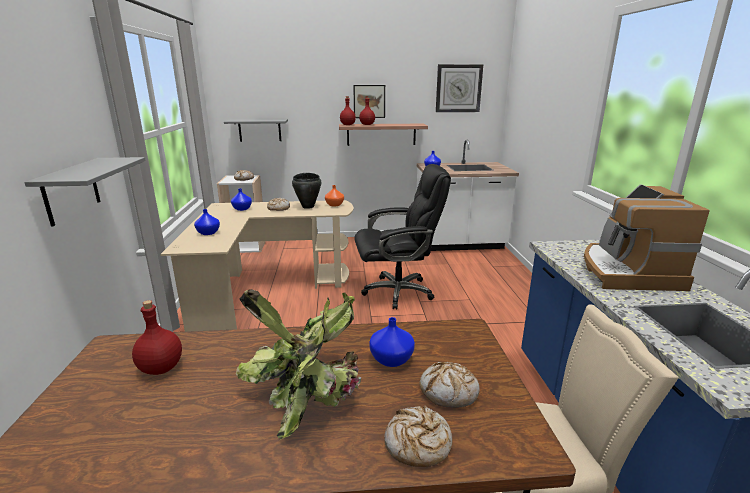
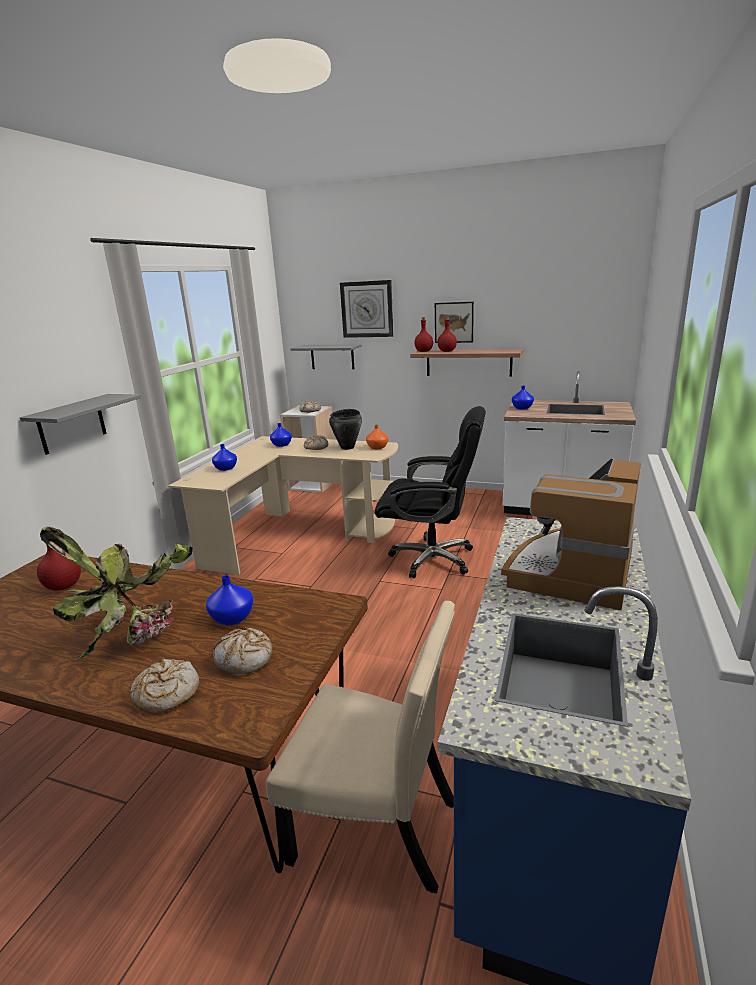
camera: 25 degrees right, 0 degrees up
(458, 88) = (572, 303): wall clock -> wall clock (367, 309)

